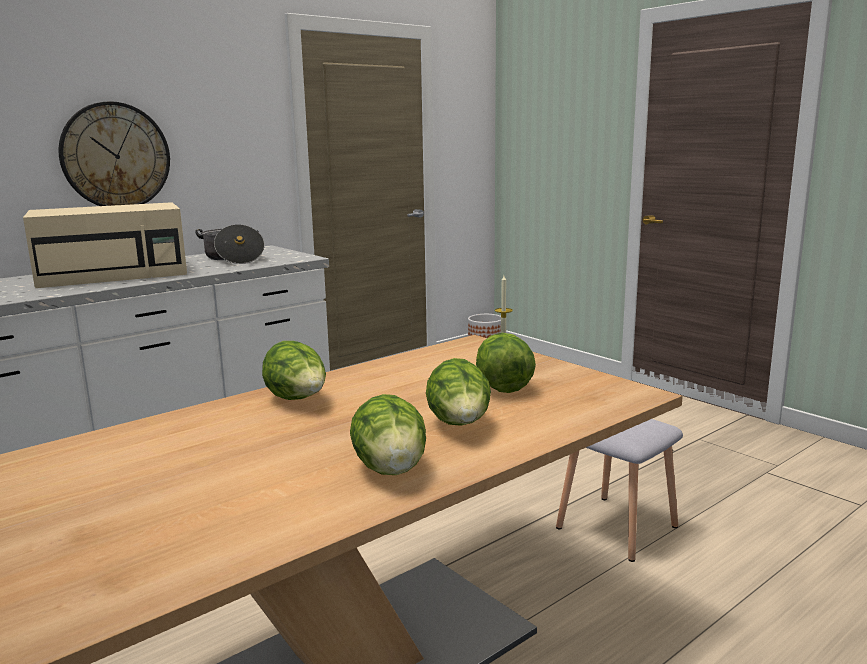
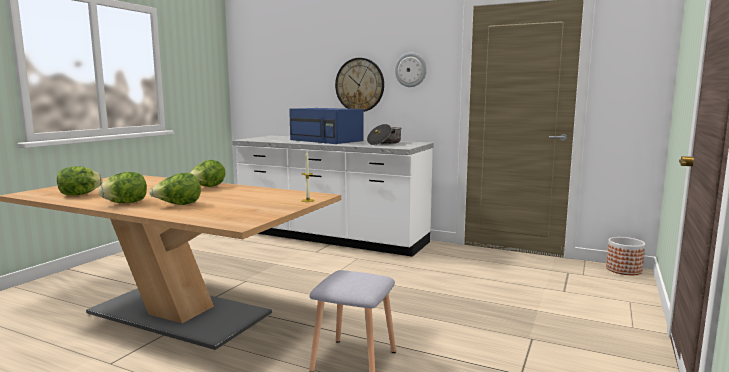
camera: 65 degrees right, 5 degrees down
(115, 274) = (327, 140): beige microwave -> blue microwave
(214, 127) = (410, 70): none -> wall clock
(503, 387) = (238, 205): lettuce -> lettuce (79, 195)

